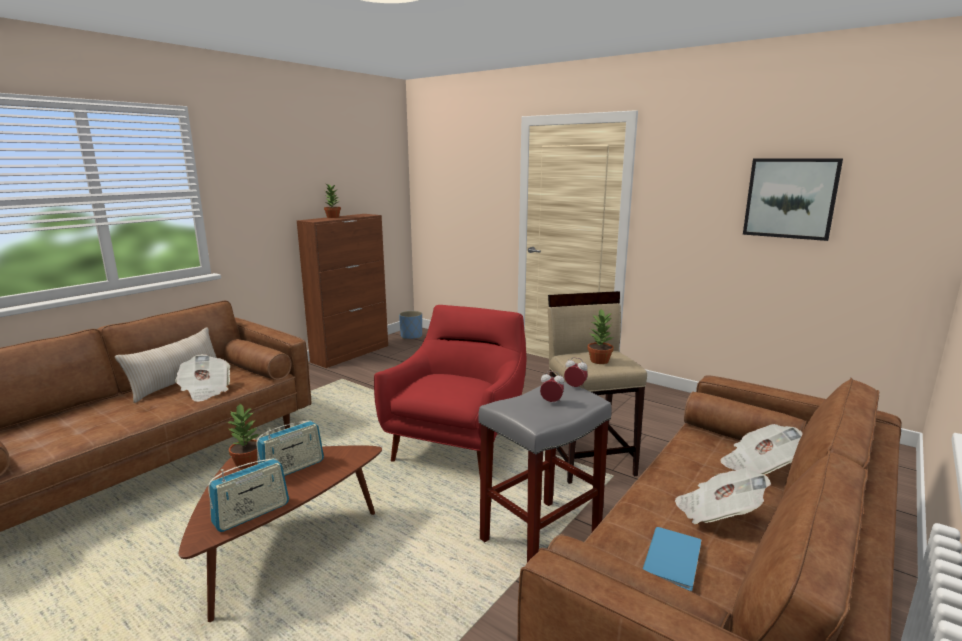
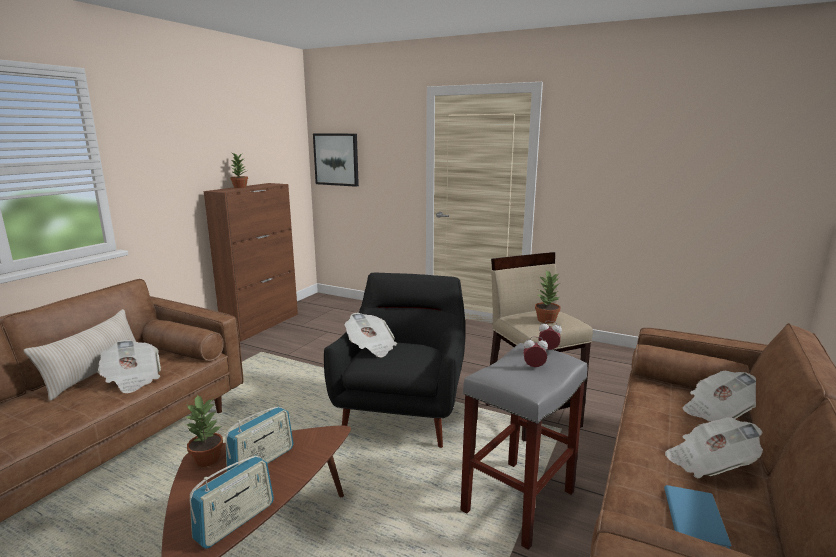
camera: 10 degrees left, 0 degrees up
(411, 336) = (318, 303): blue planter -> none
(426, 377) = (371, 347): none -> newspaper
(458, 445) = (403, 412): red armchair -> black armchair
(790, 198) = (686, 162): picture -> picture (336, 159)

